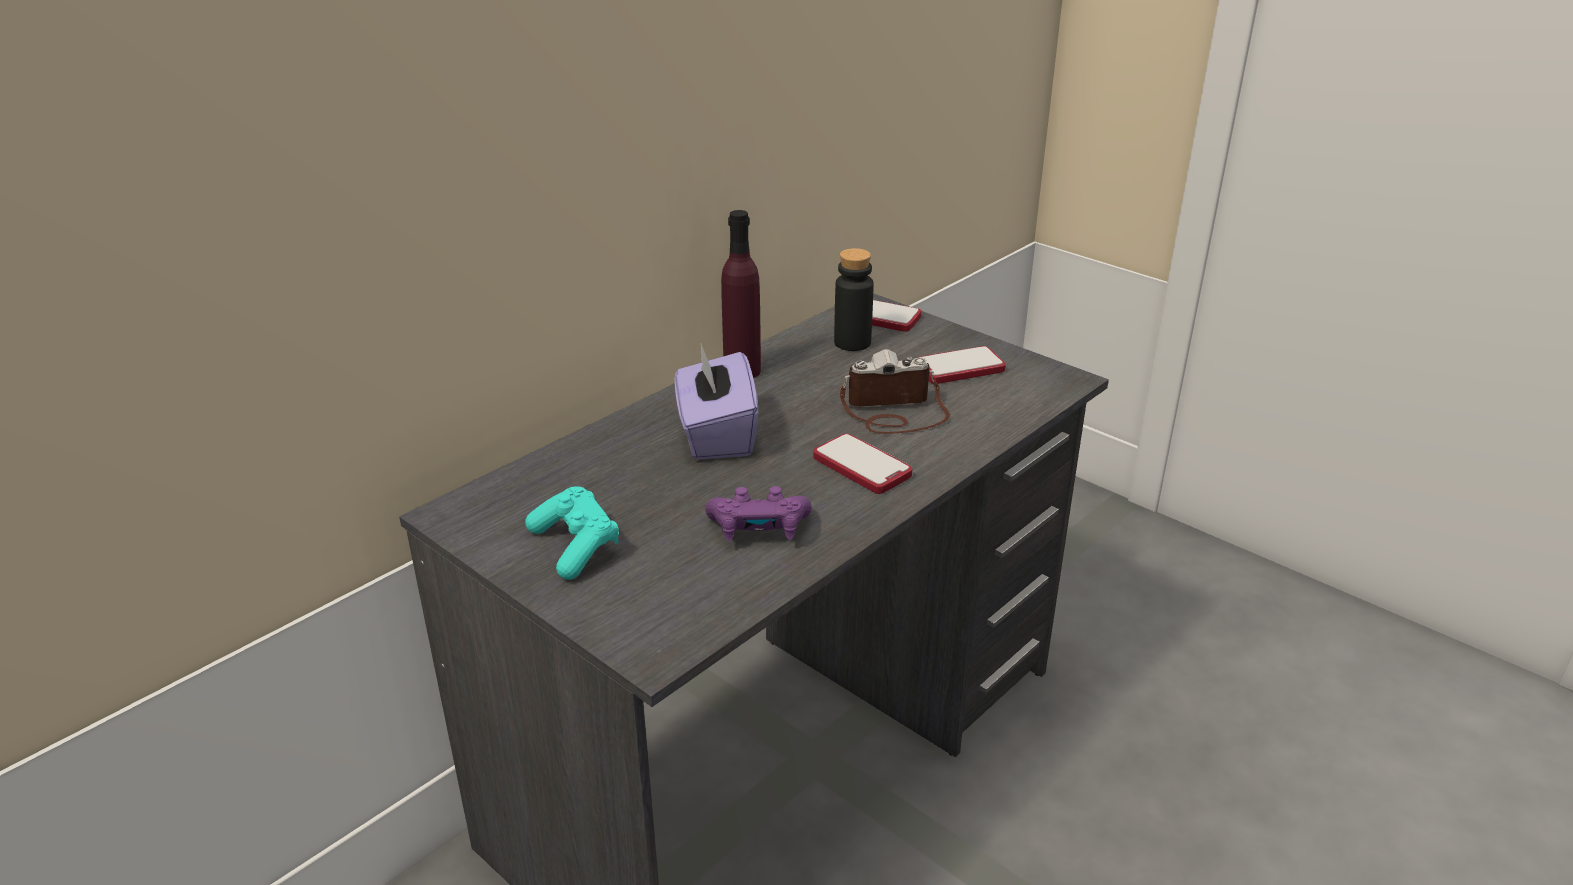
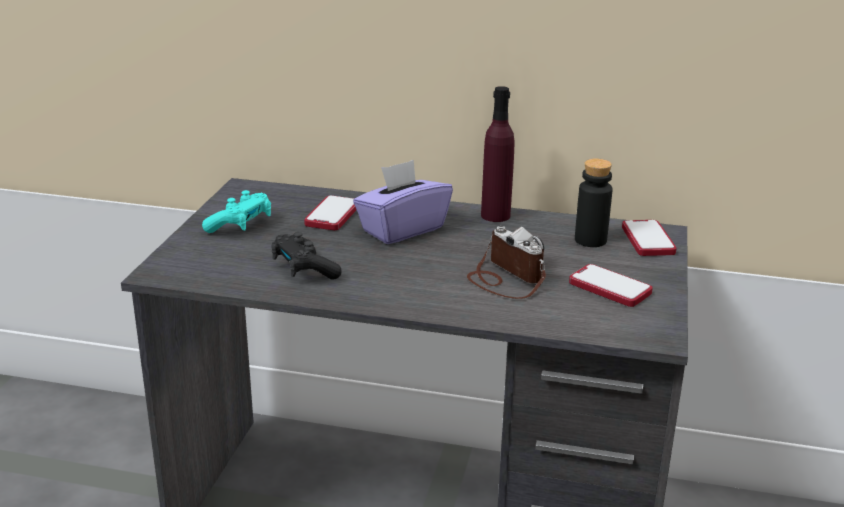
camera: 60 degrees right, 5 degrees down
(759, 530) = (304, 270): purple game controller -> black game controller
(862, 466) = (417, 284): phone -> phone (332, 215)

